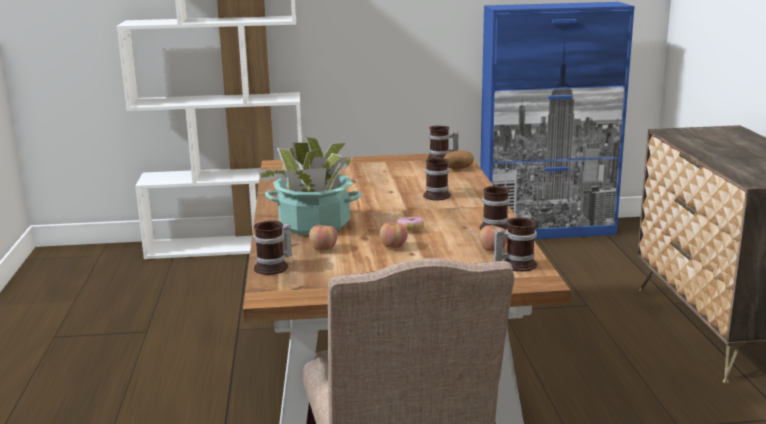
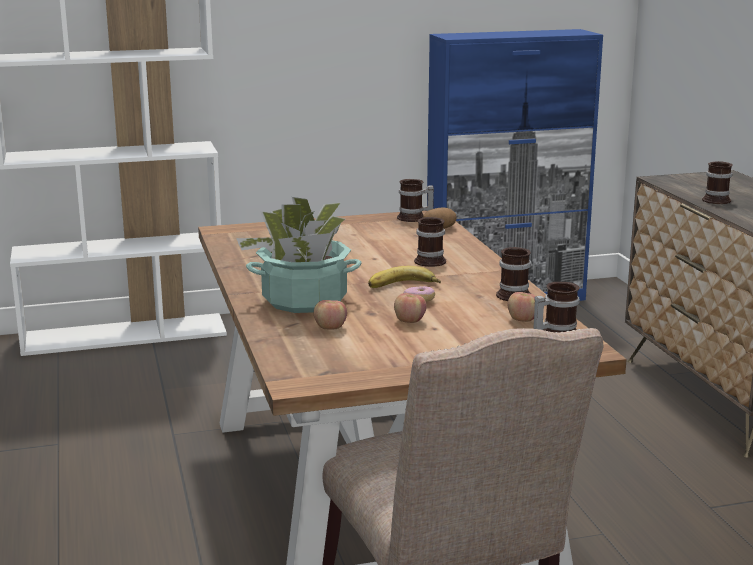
camera: 10 degrees left, 0 degrees up
(275, 267) = (284, 351): mug -> mug (718, 200)
(403, 216) = (403, 286): none -> banana

